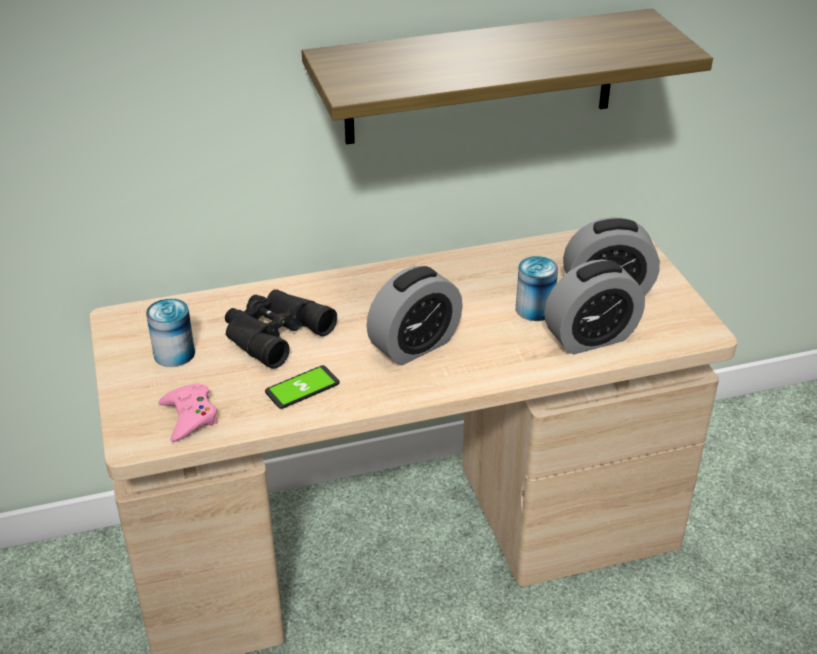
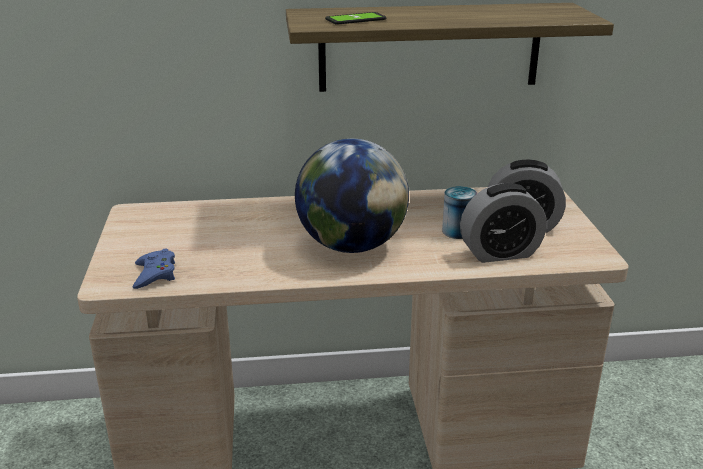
camera: 10 degrees right, 10 degrees down
(174, 354) = (162, 235): can -> none
(189, 417) = (155, 274): pink game controller -> blue game controller
(272, 333) = (242, 229): black binoculars -> none
(302, 388) = (251, 264): phone -> phone (355, 20)
(414, 345) = (351, 246): alarm clock -> globe

